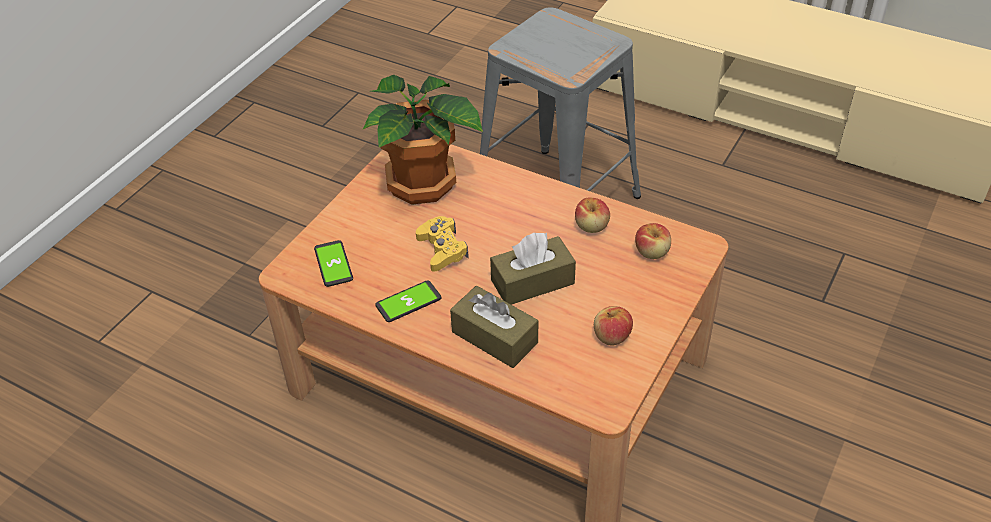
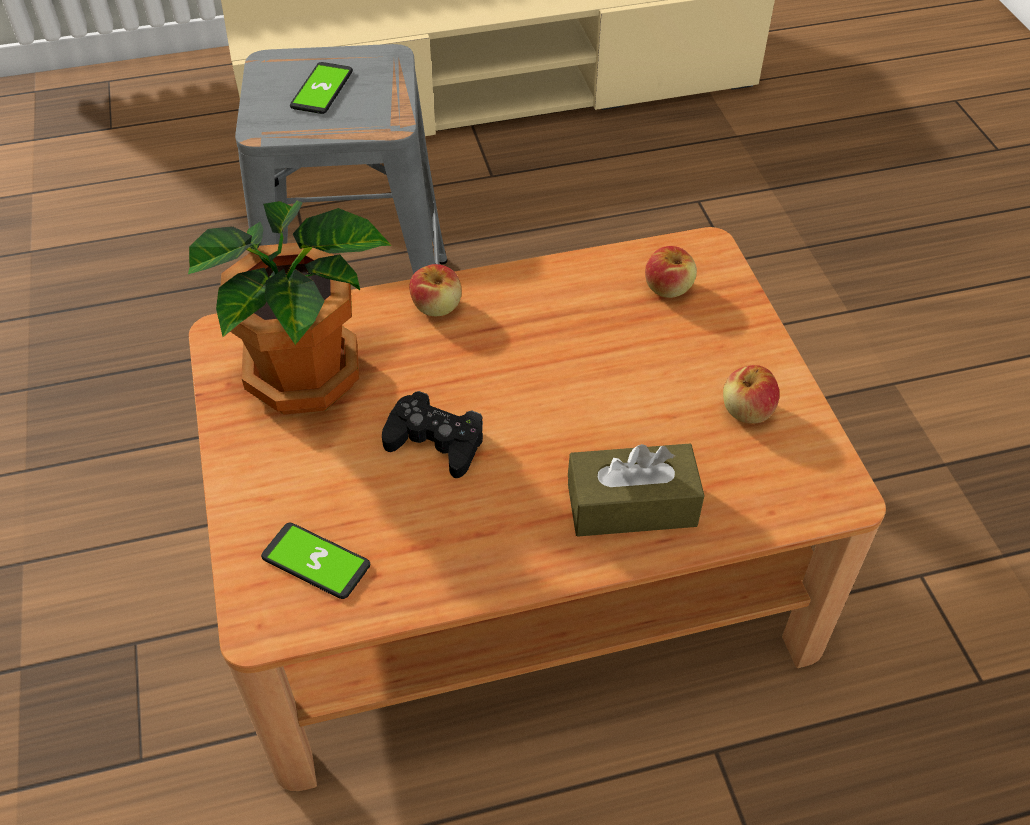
camera: 45 degrees left, 5 degrees up
(408, 302) = (478, 539): phone -> phone (322, 89)
(442, 249) = (435, 441): yellow game controller -> black game controller
(532, 282) = (589, 408): brown tissue box -> none
(591, 226) = (572, 299): apple -> apple (437, 306)

